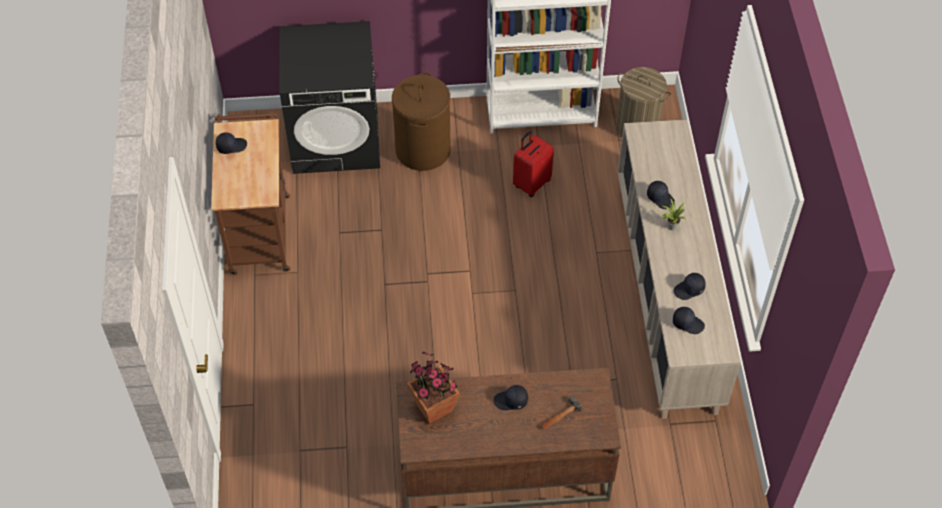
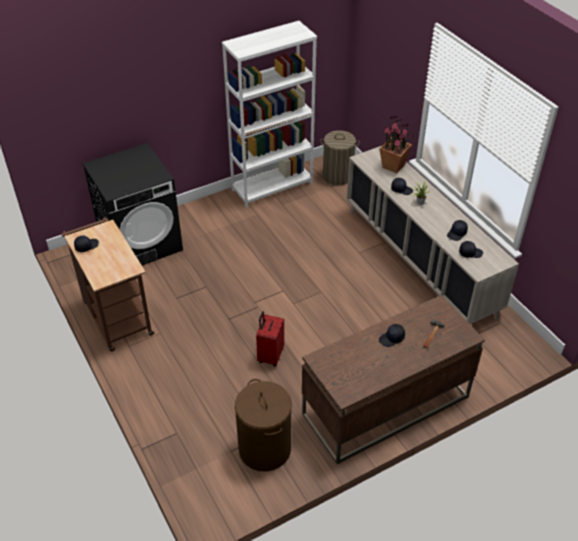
camera: 25 degrees left, 10 degrees down
(423, 150) = (206, 230): brown laundry basket -> brown laundry basket (265, 449)
(434, 408) = (341, 363): potted plant -> potted plant (393, 166)
(531, 183) = (291, 227): red suitcase -> red suitcase (270, 355)

